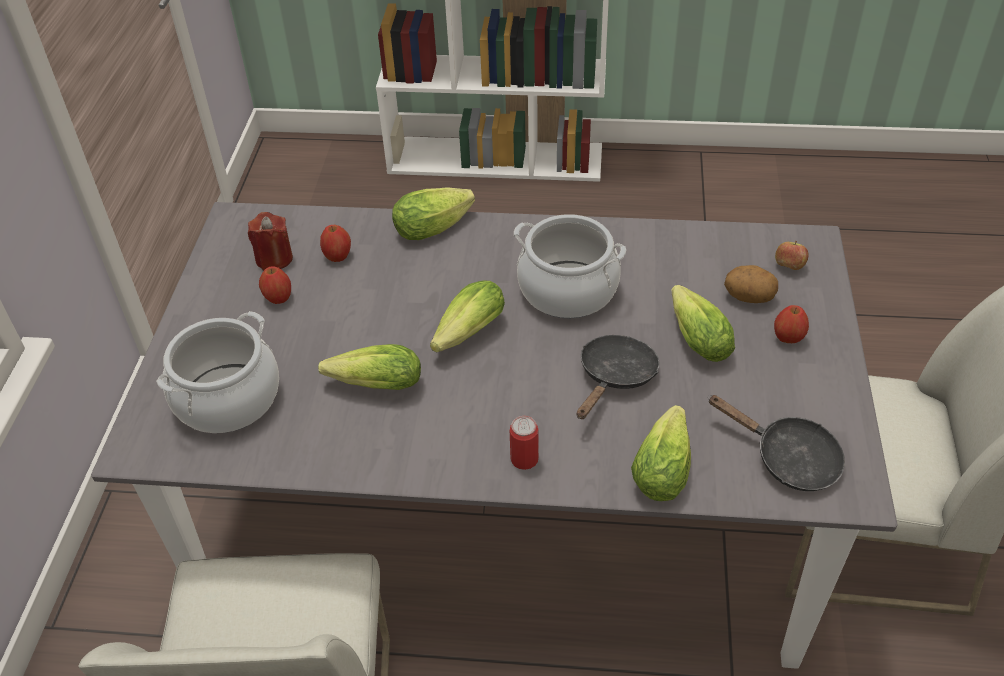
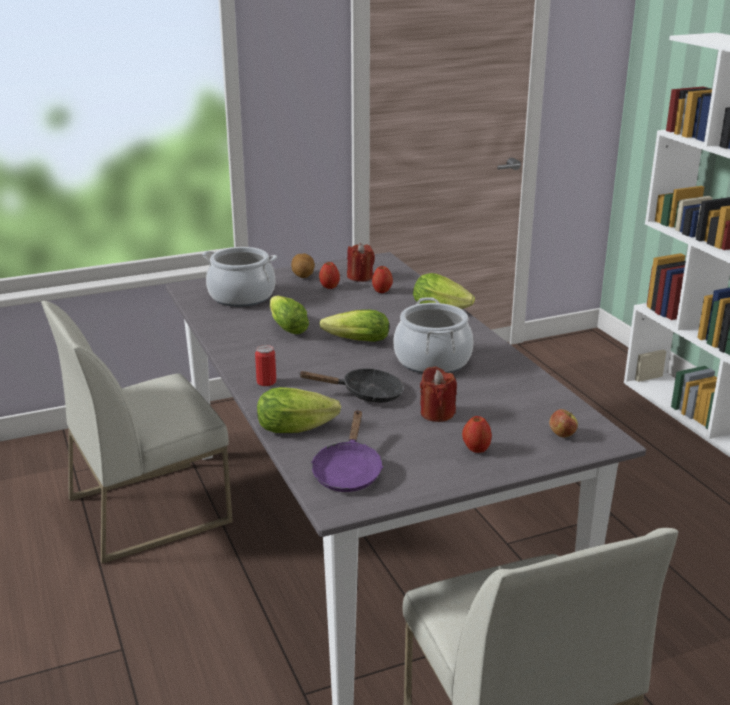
camera: 60 degrees right, 20 degrees down
(696, 336) = (437, 413): lettuce -> red candle
(749, 297) = (504, 425): potato -> potato (303, 276)
(788, 458) = (348, 471): black frying pan -> purple frying pan

